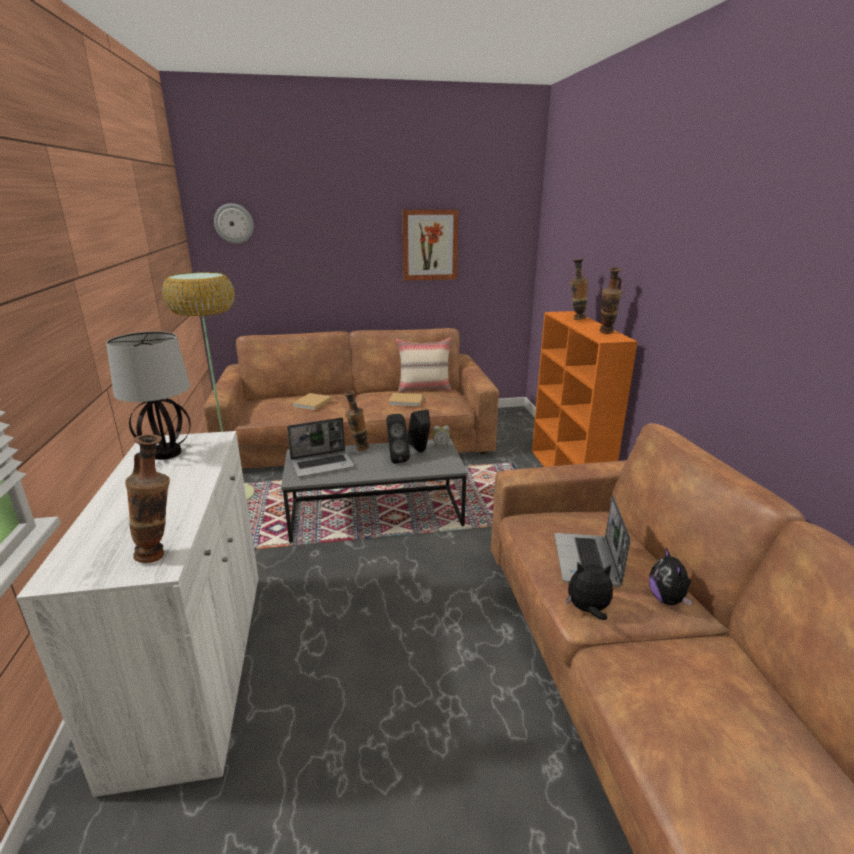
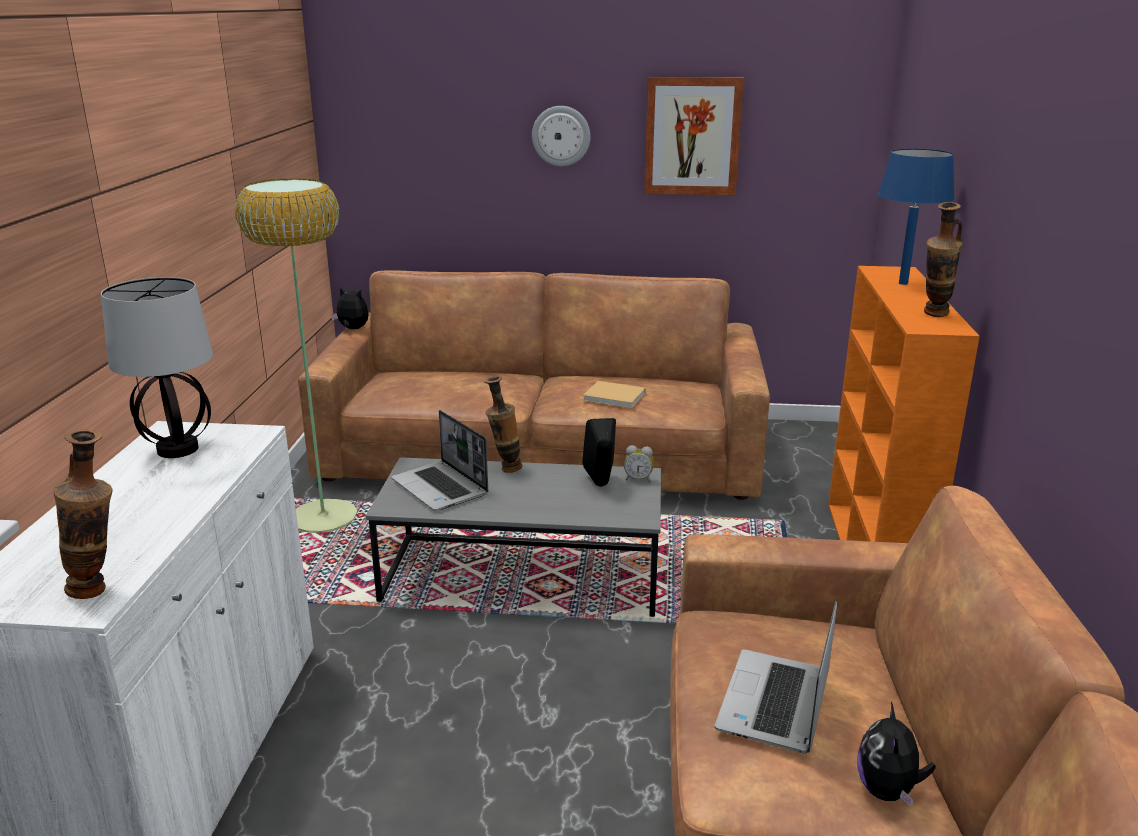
camera: 15 degrees right, 0 degrees up
(234, 223) = (381, 96): wall clock -> wall clock (561, 136)
(311, 403) = (465, 386): beige book -> none
(323, 464) = (441, 488): laptop -> laptop turned 60 degrees clockwise
(395, 458) = (555, 492): black speaker -> none
(424, 389) = (659, 379): beige pillow -> none
(576, 319) = (903, 283): vase -> blue table lamp
(588, 610) = (737, 782): plush toy -> plush toy (352, 329)

